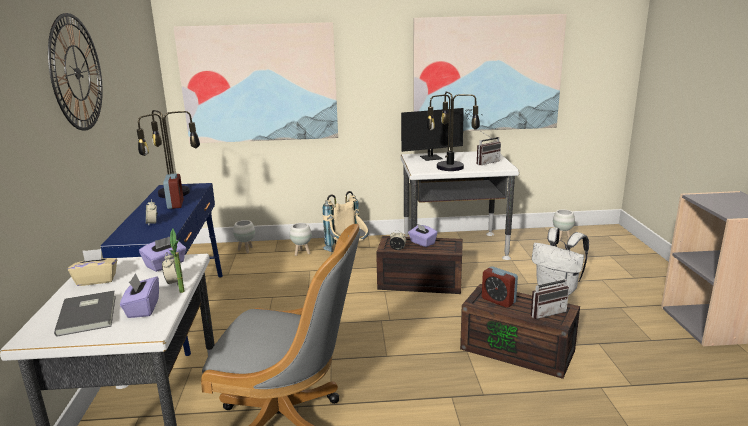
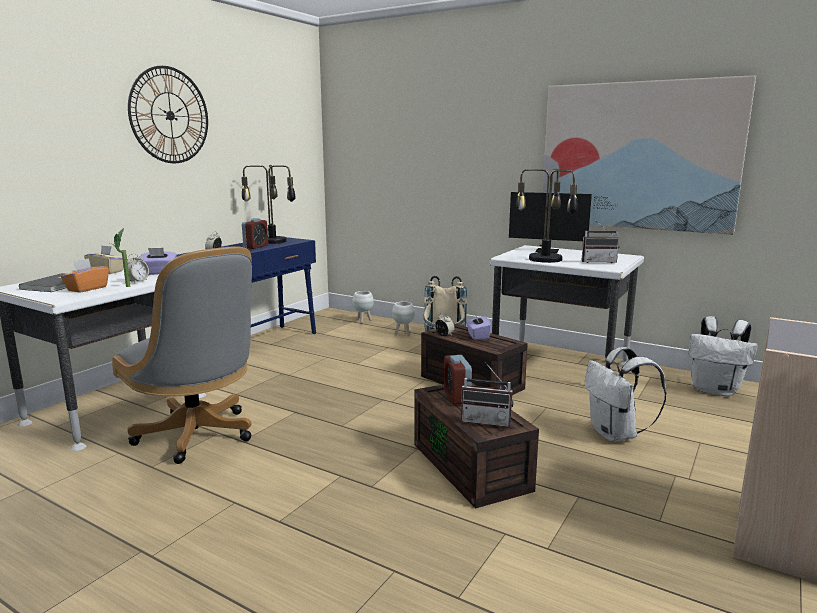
camera: 35 degrees right, 5 degrees down
(142, 308) = (87, 288): purple tissue box -> orange tissue box
(259, 83) = (396, 156): picture -> none
(562, 239) = (715, 390): white planter -> white backpack

